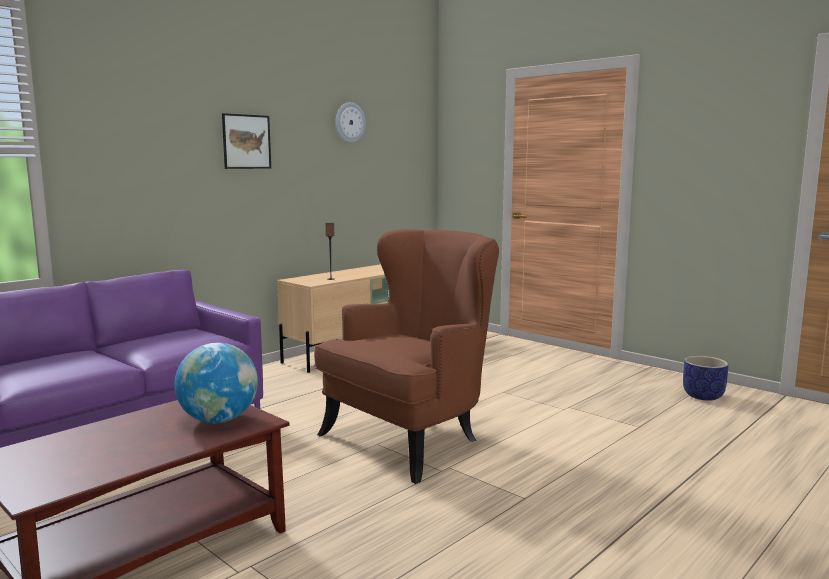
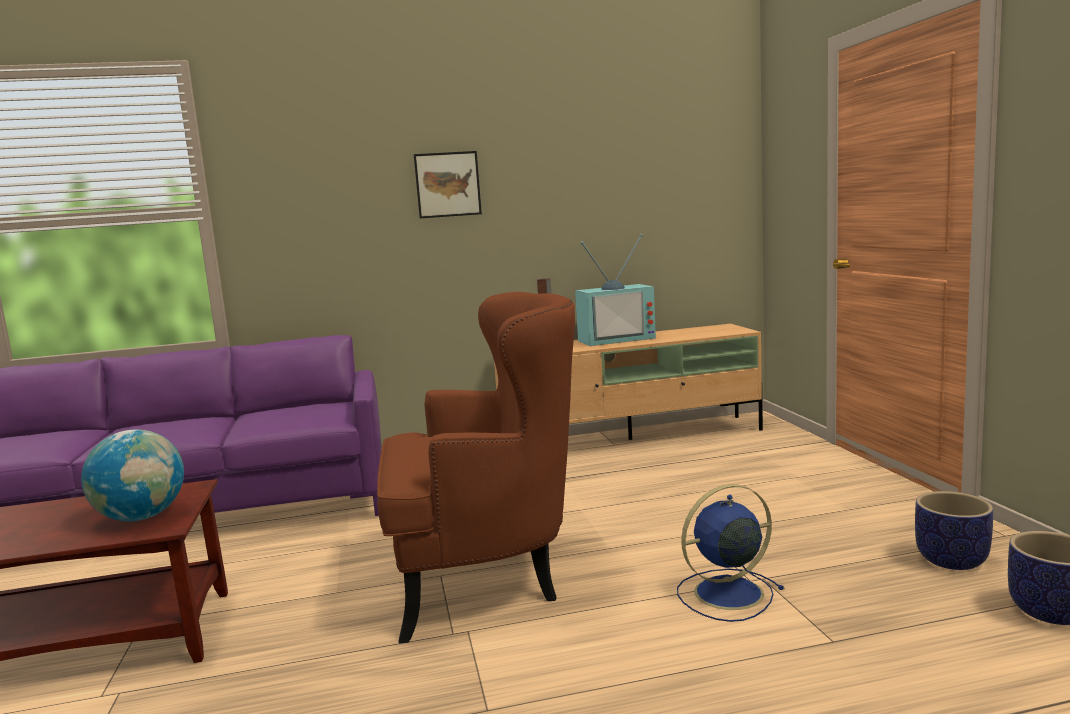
camera: 35 degrees right, 0 degrees up
(349, 122) = (601, 147): wall clock -> none
(364, 270) = (616, 339): none -> television
(561, 417) = (725, 594): none -> blue fan
(639, 383) = (950, 560): none -> planter

